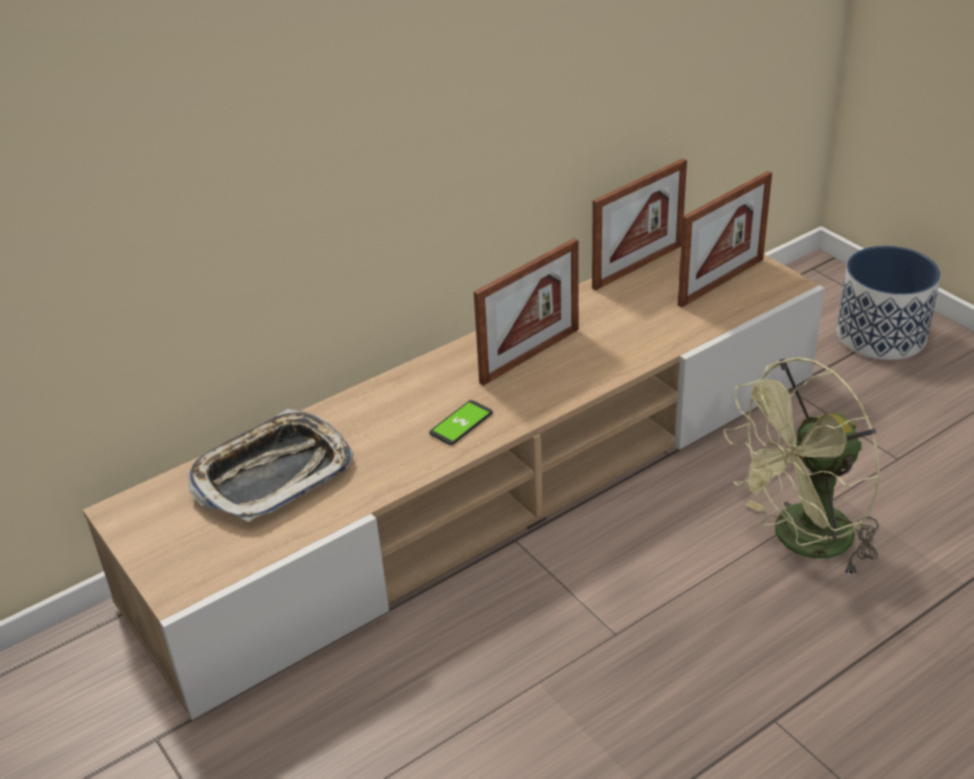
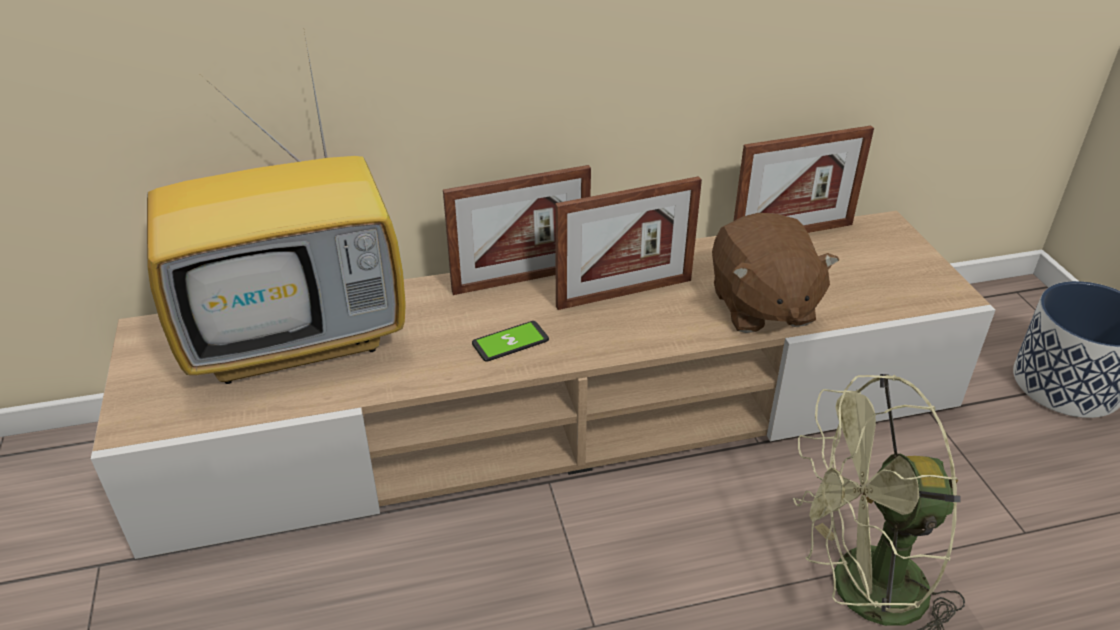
camera: 20 degrees right, 0 degrees up
(272, 473) = (300, 337): tray -> television
(647, 335) = (761, 306): none -> brown plush toy
(721, 282) = (875, 272): picture frame -> picture frame (521, 279)

